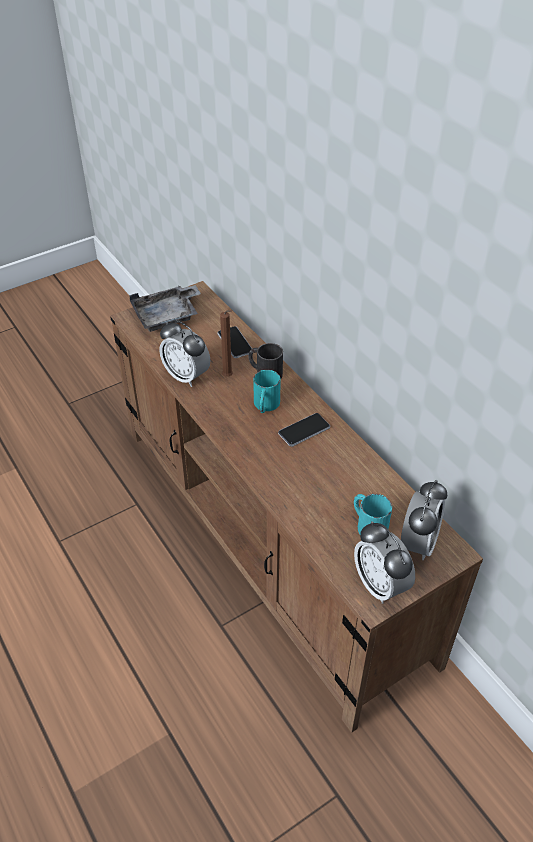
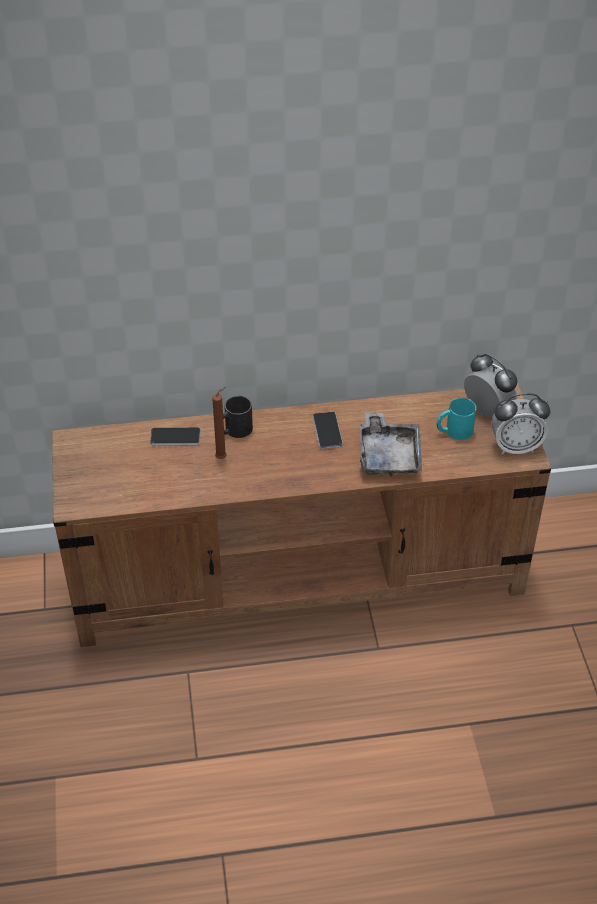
camera: 65 degrees left, 0 degrees up
(167, 316) = (93, 475): grey tray -> grey tray (388, 455)
(186, 376) = (200, 487): alarm clock -> none
(265, 406) = (279, 445): turquoise mug -> none

